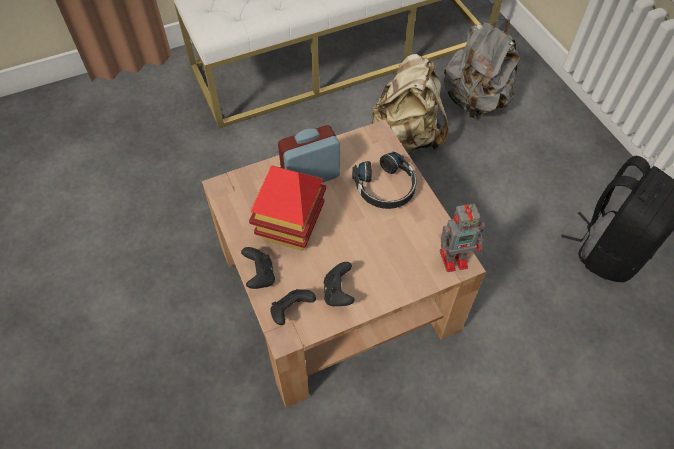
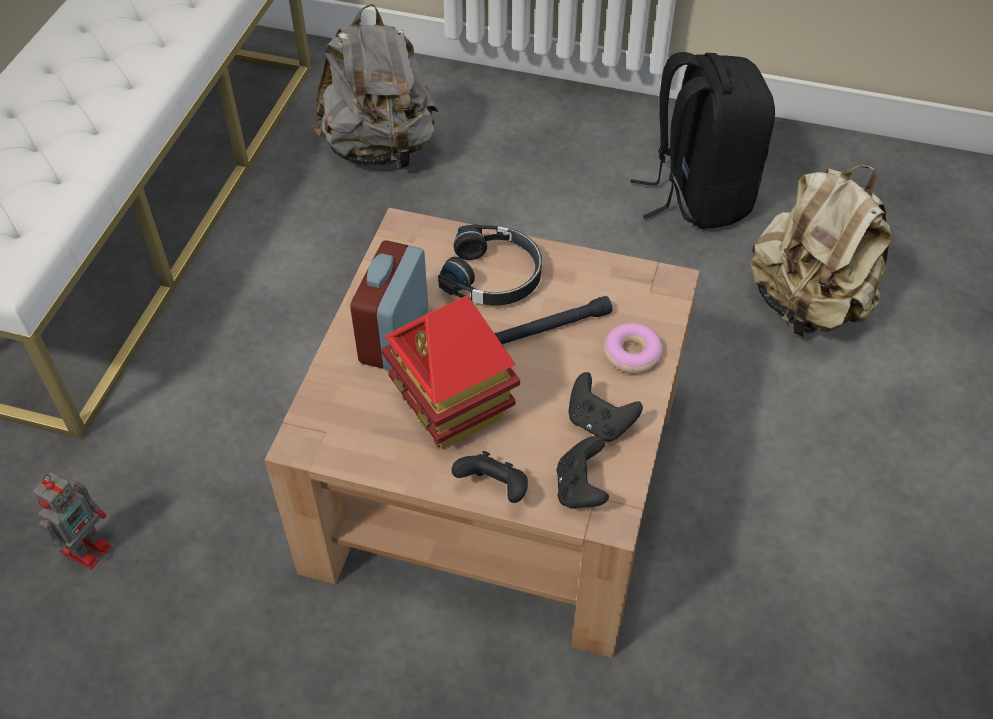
camera: 50 degrees left, 5 degrees down
(378, 233) = (552, 327): none -> black flashlight
(395, 278) = (631, 354): none -> donut
(406, 135) = (351, 247): beige backpack -> beige backpack (808, 304)
(455, 258) = (658, 284): toy robot -> toy robot (88, 547)

